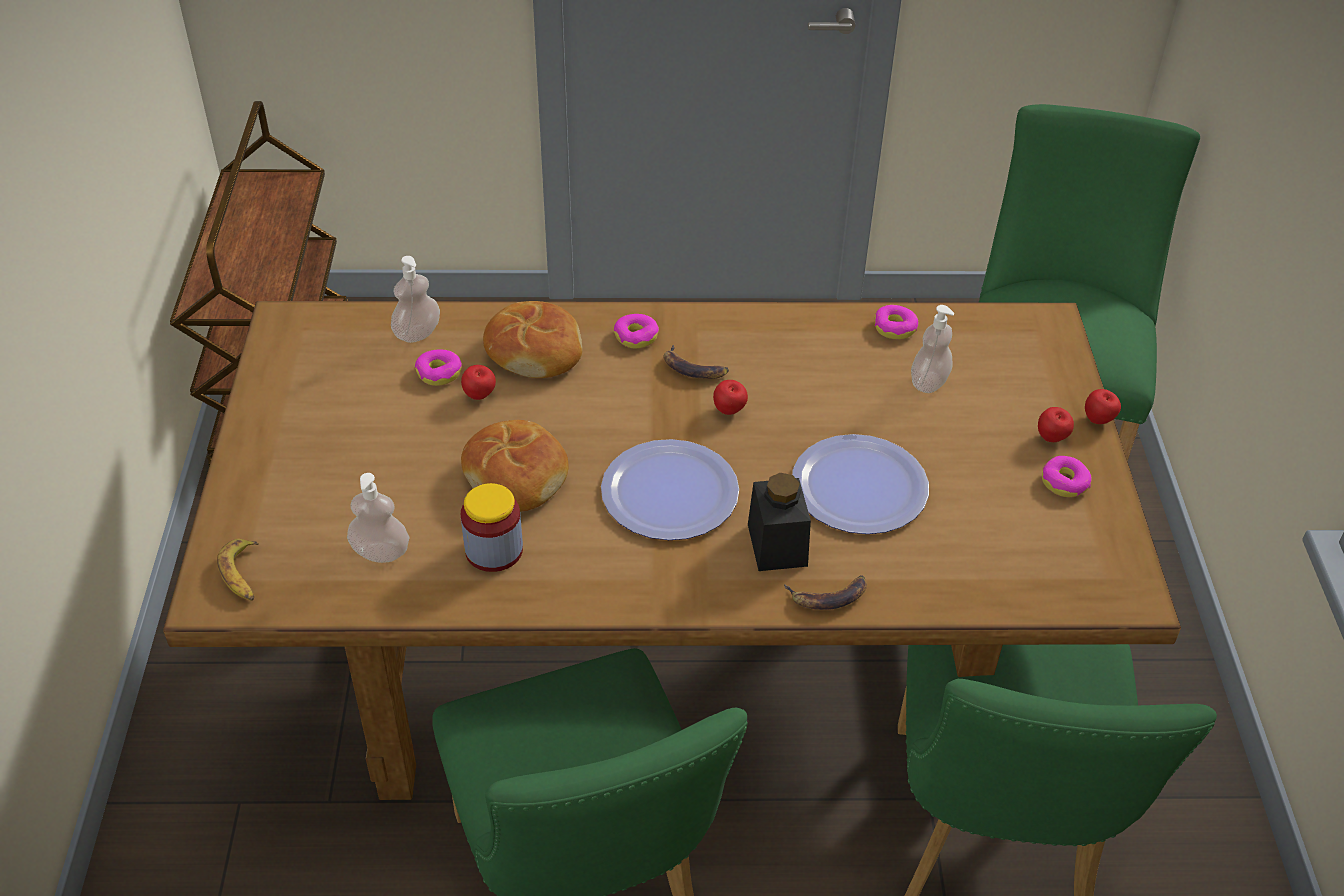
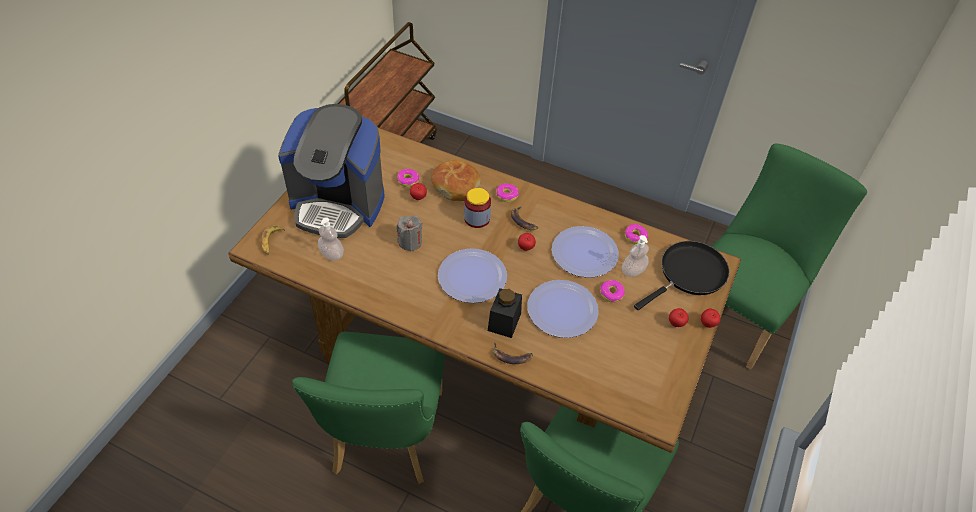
camera: 25 degrees right, 5 degrees up
(331, 460) = (338, 204): none -> coffee machine
(417, 333) = (410, 158): soap dispenser -> none
(494, 550) = (378, 272): jar -> jar (477, 218)
(516, 476) = (410, 242): bread -> grey candle
(832, 382) = (584, 253): none -> plate
(1017, 355) = (689, 274): none -> black frying pan
(1064, 483) = (666, 349): donut -> donut (611, 294)

